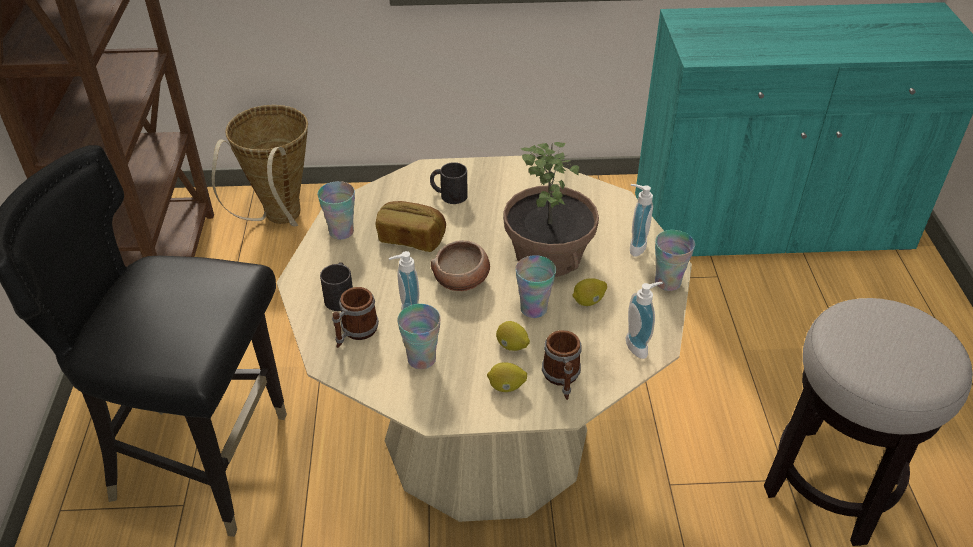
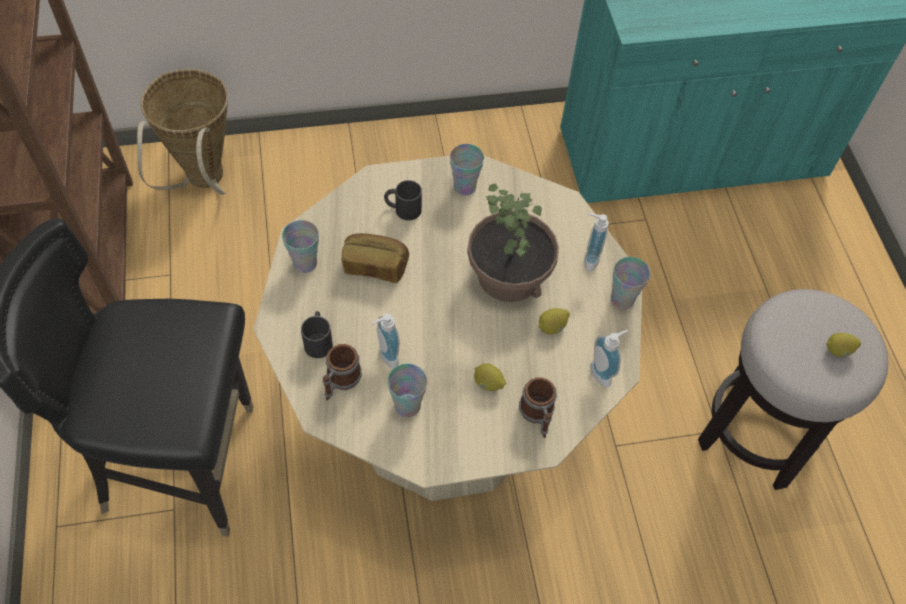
camera: 10 degrees left, 15 degrees up
(462, 280) = (431, 312): bowl -> none
(506, 387) = (489, 429): lemon -> lemon (838, 350)
(533, 309) = (502, 340): cup -> cup (464, 187)

